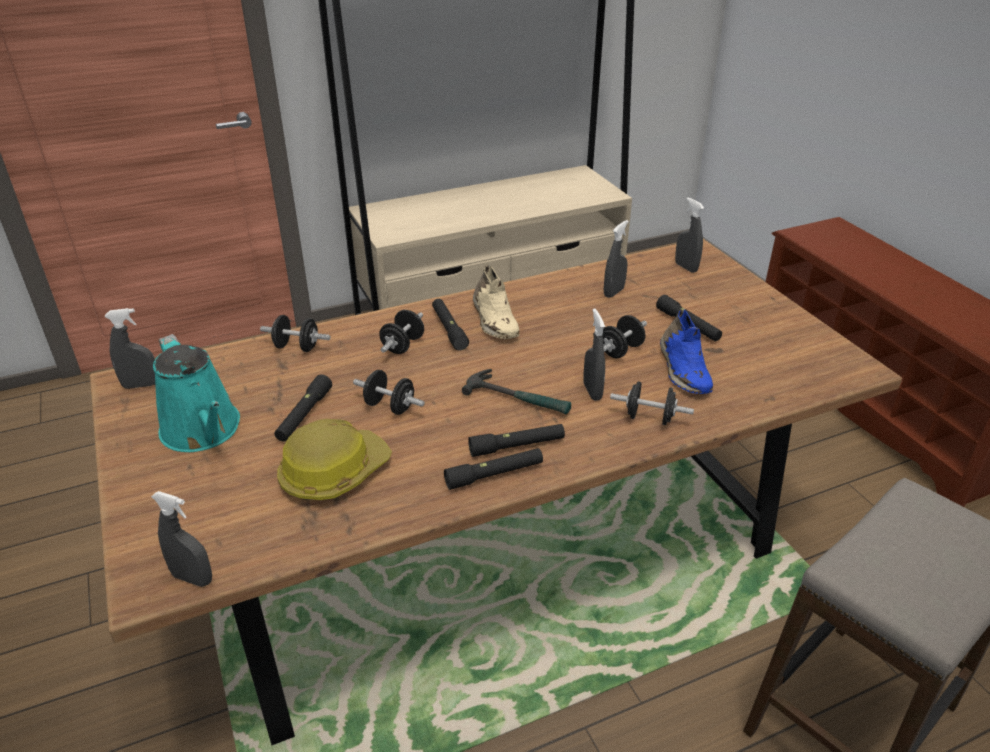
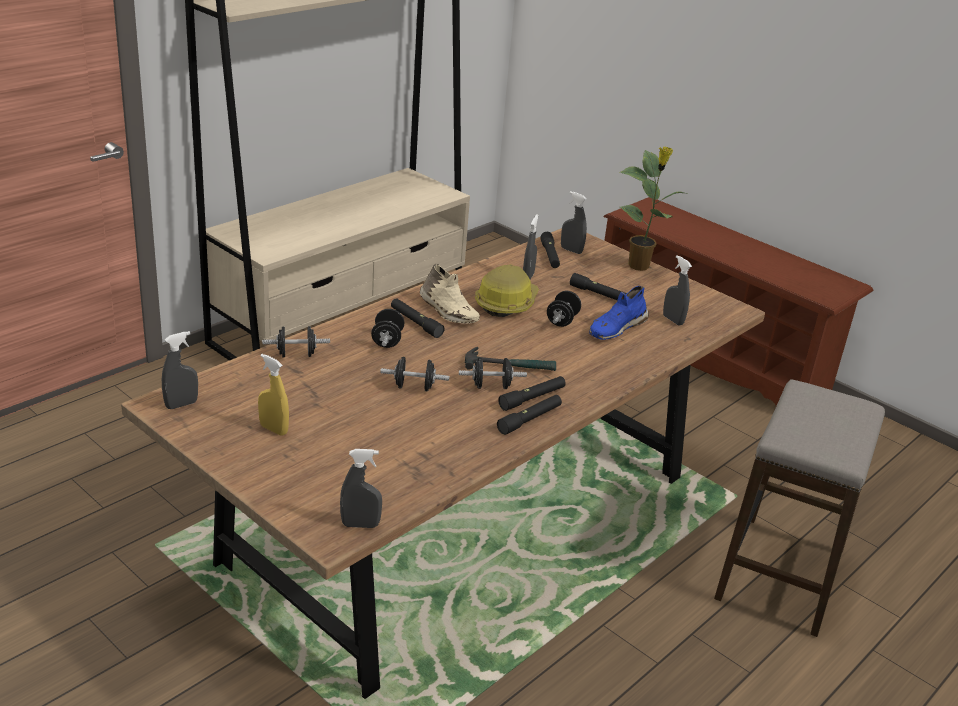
camera: 25 degrees left, 5 degrees down
(203, 431) = (273, 429): turquoise watering can -> yellow spray bottle
(304, 415) = (349, 404): black flashlight -> black flashlight (550, 256)
(334, 472) = (408, 439): hard hat -> hard hat (506, 303)
(592, 391) = (561, 353): grey spray bottle -> grey spray bottle (673, 320)
(649, 418) = (613, 364): black dumbbell -> black dumbbell (491, 386)
(683, 370) = (616, 328): blue shoe -> blue shoe turned 75 degrees clockwise
(760, 296) = (640, 266): none -> potted plant

